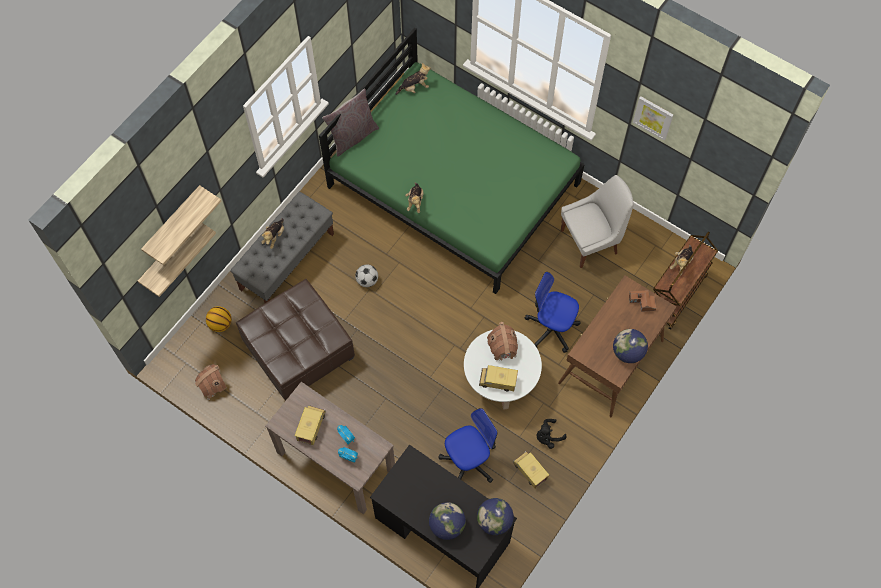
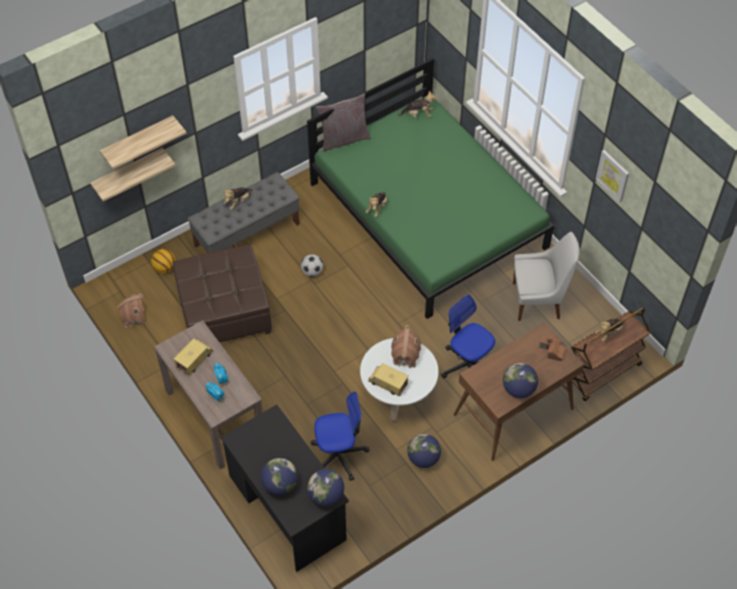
camera: 20 degrees right, 10 degrees down
(530, 471) = (393, 483): toy truck -> none
(548, 437) = (423, 458): black plush toy -> globe

